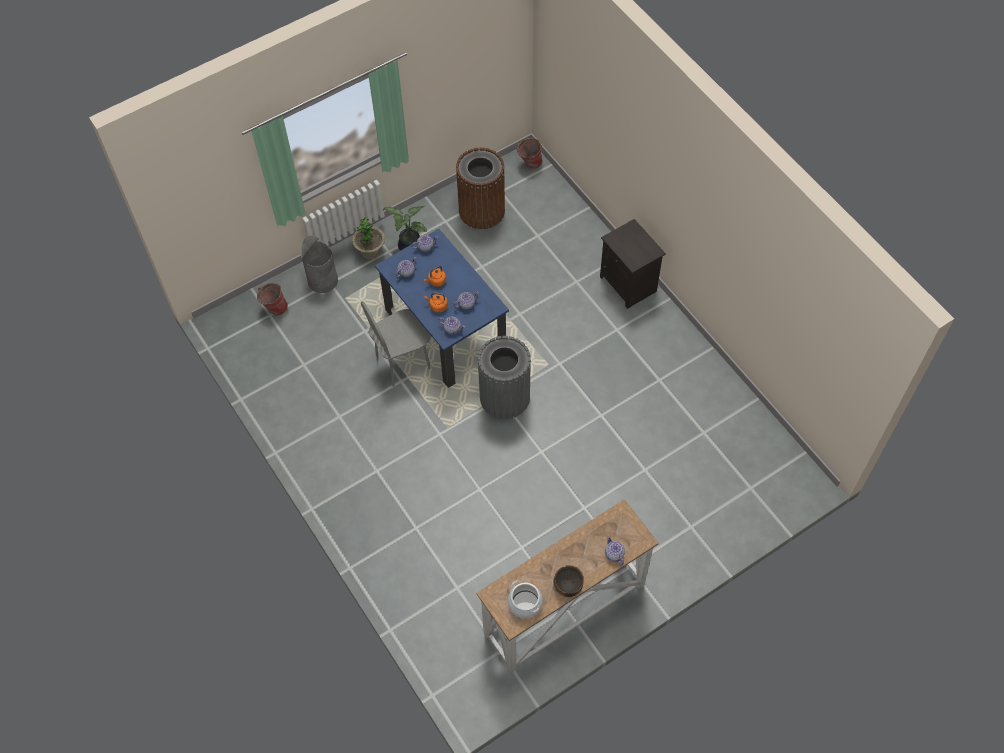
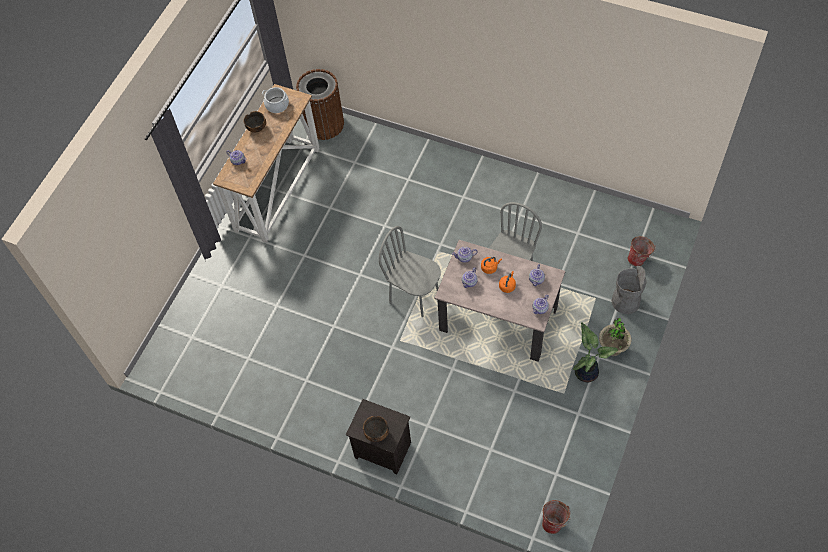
camera: 150 degrees right, 0 degrees up
(445, 331) = (498, 319): blue dining table -> beige dining table
(481, 210) = (556, 443): brown trash can -> brown trash can (324, 124)
(504, 397) = (414, 296): grey trash can -> grey chair
(638, 239) = (376, 433): none -> bowl

